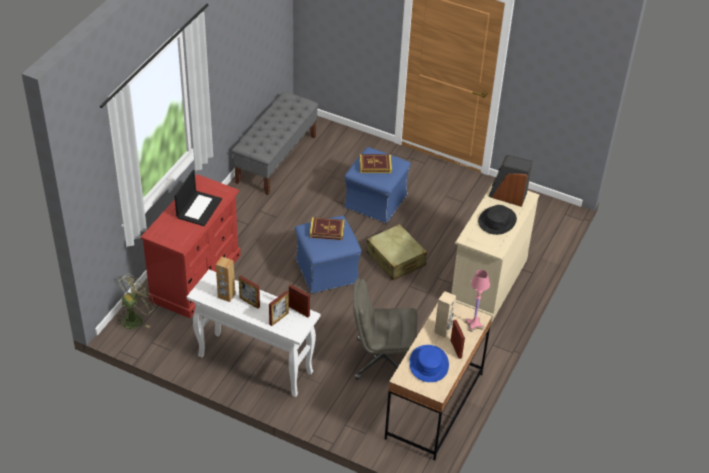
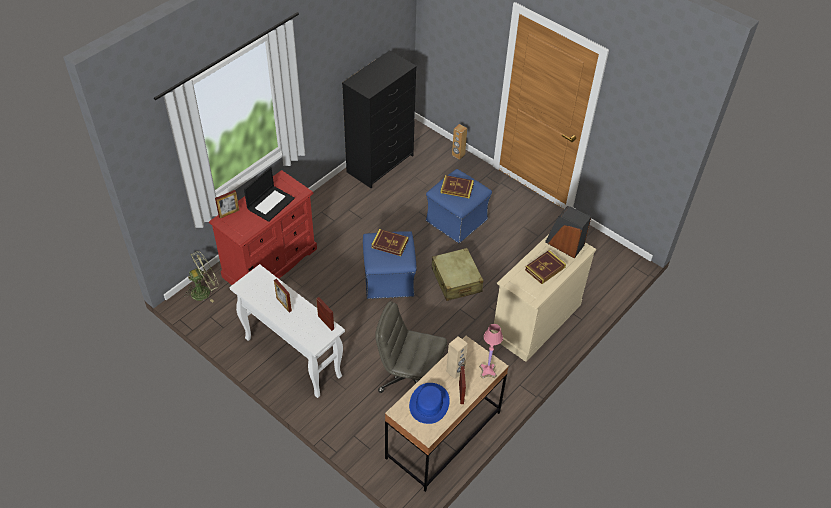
camera: 15 degrees right, 5 degrees up
(226, 296) = (265, 294): brown speaker -> brown speaker (458, 155)
(276, 159) = (380, 163): grey bench -> black dresser
(279, 318) = (304, 326): picture frame -> picture frame (229, 213)
(497, 221) = (545, 268): black hat -> book

